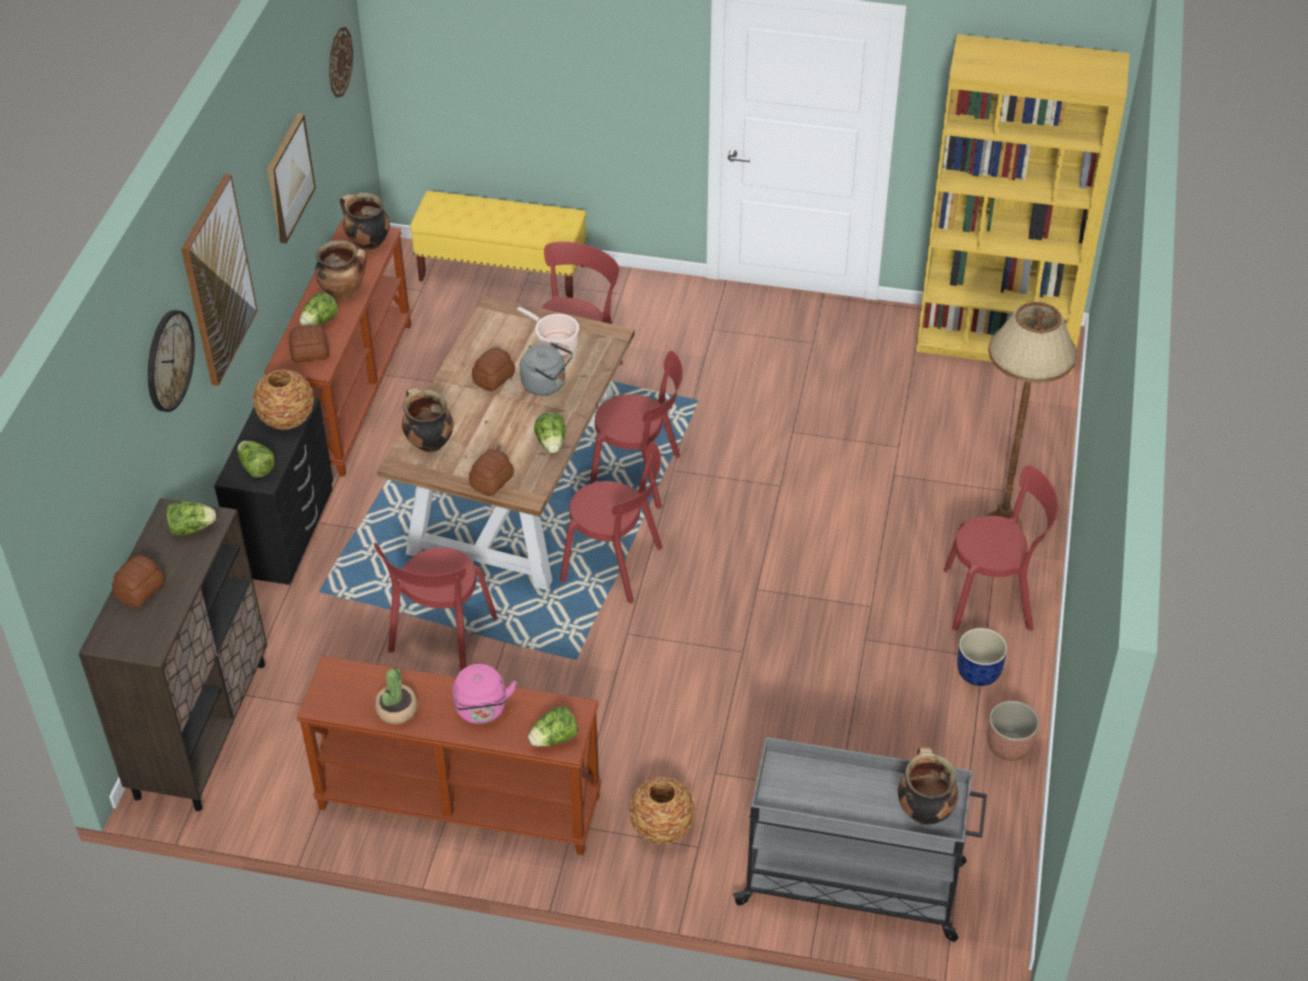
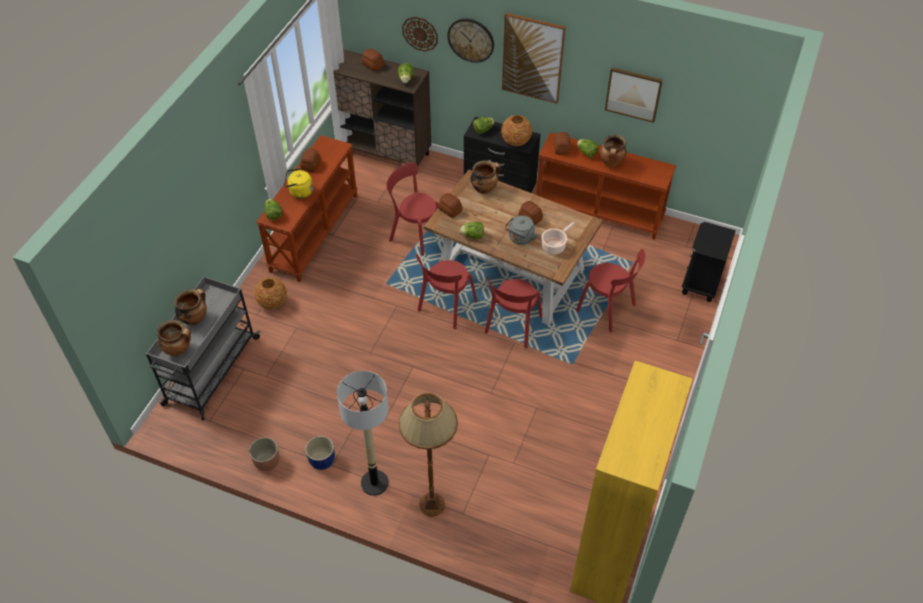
camera: 100 degrees right, 5 degrees up
(339, 62) = (732, 107): wall clock -> wall clock (420, 33)
(367, 243) = (653, 174): cooking pot -> cooking pot (194, 318)
(396, 709) = (311, 165): potted plant -> bread
(482, 711) = (299, 192): pink kettle -> yellow kettle
(502, 273) = (700, 284): yellow bench -> black nightstand
(993, 599) = (374, 483): red chair -> floor lamp

